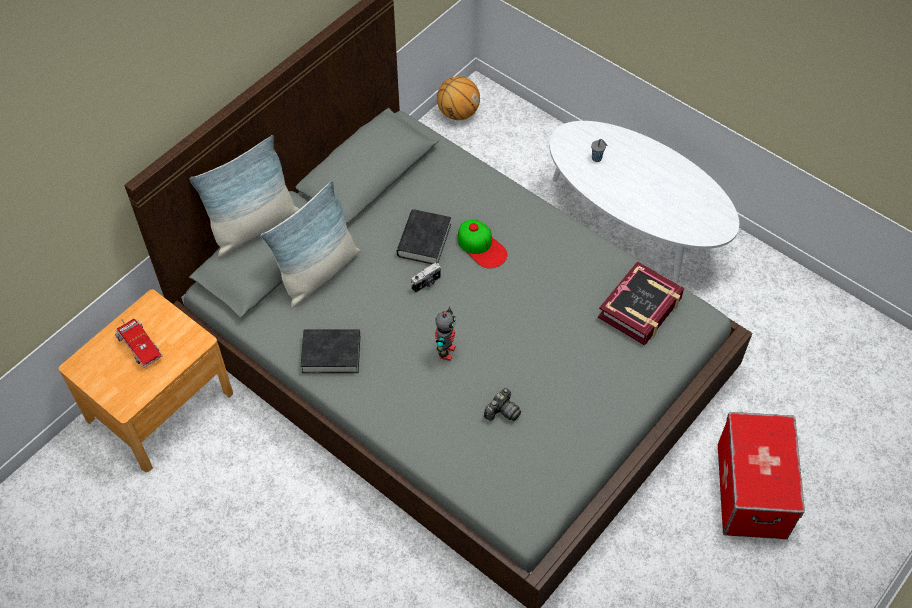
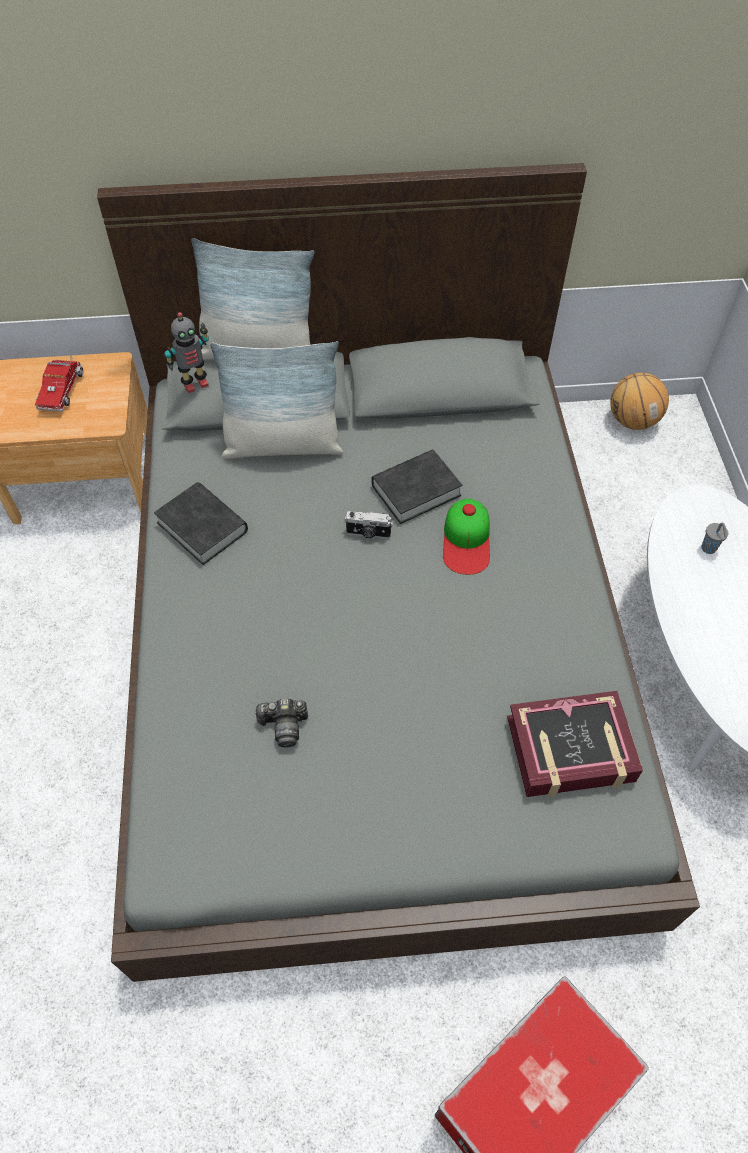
camera: 45 degrees right, 0 degrees up
(445, 352) = (305, 615): toy robot -> toy robot (195, 383)

